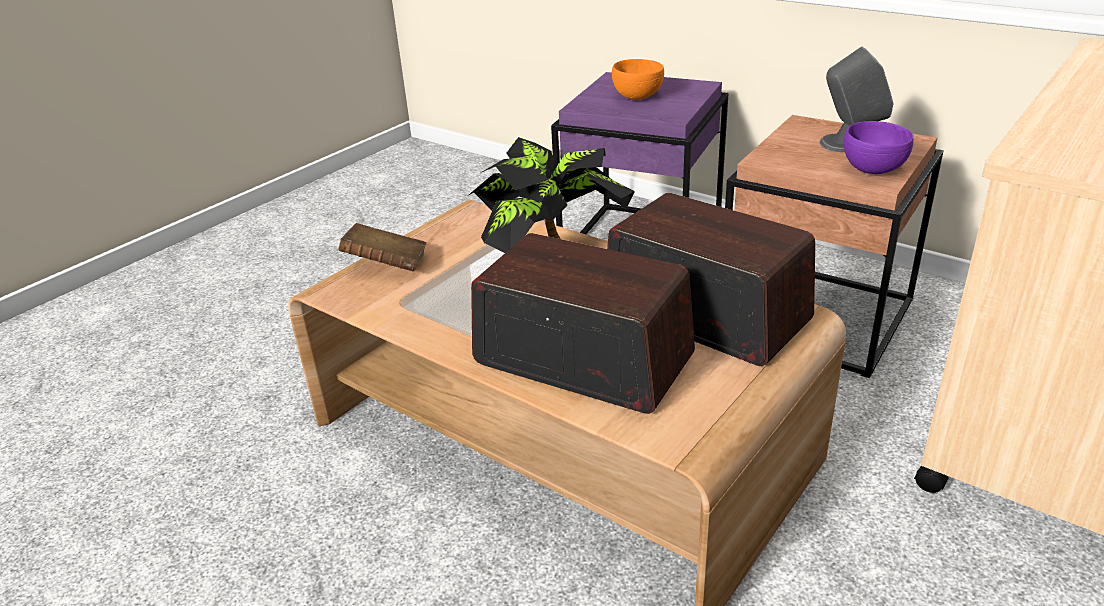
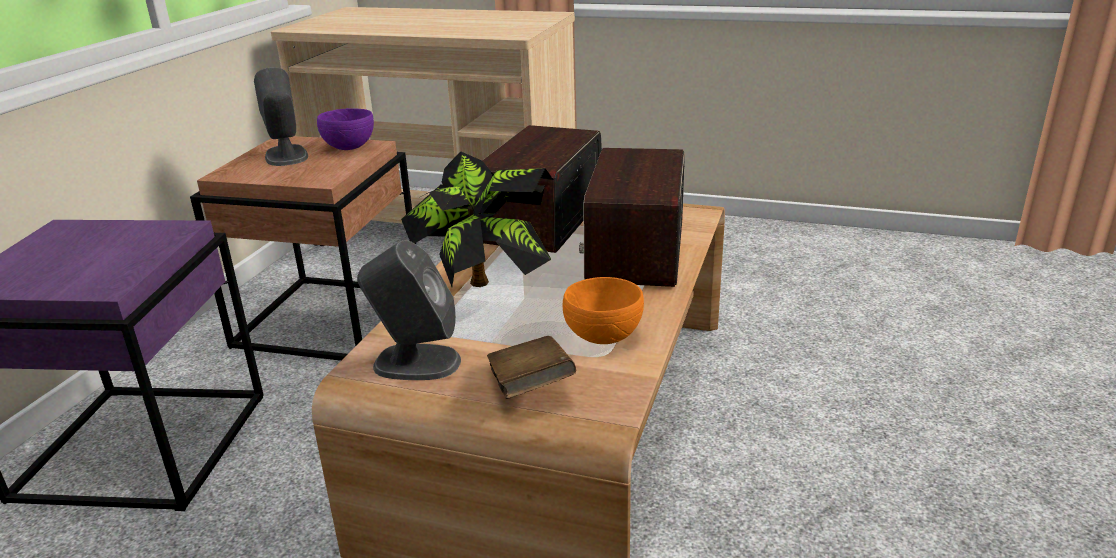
camera: 110 degrees left, 5 degrees down
(461, 228) = (415, 363): none -> grey speaker
(636, 97) = (88, 257): orange bowl -> orange bowl (603, 337)

